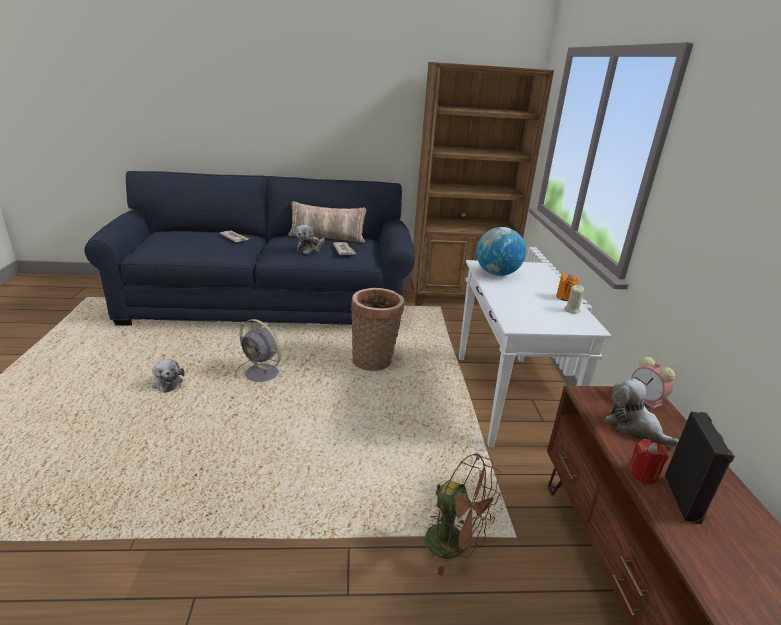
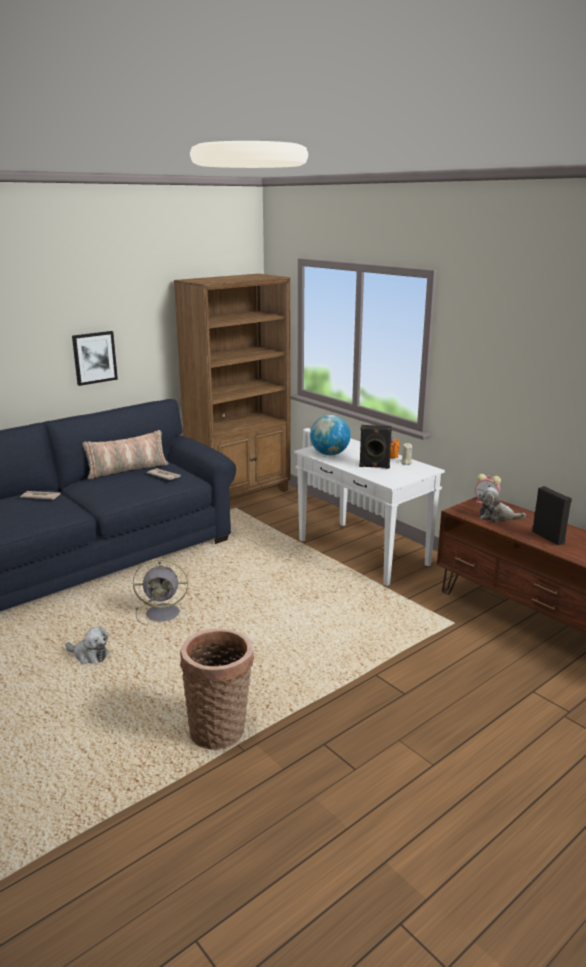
camera: 35 degrees left, 5 degrees down
(310, 248) = (132, 484): plush toy -> none
(334, 128) = (94, 357): none -> picture
(374, 361) = (240, 567): basket -> basket (220, 729)
(454, 545) = (429, 643): brown fan -> none
(525, 302) = (374, 467): none -> black speaker
(642, 474) = (523, 535): red candle -> none

